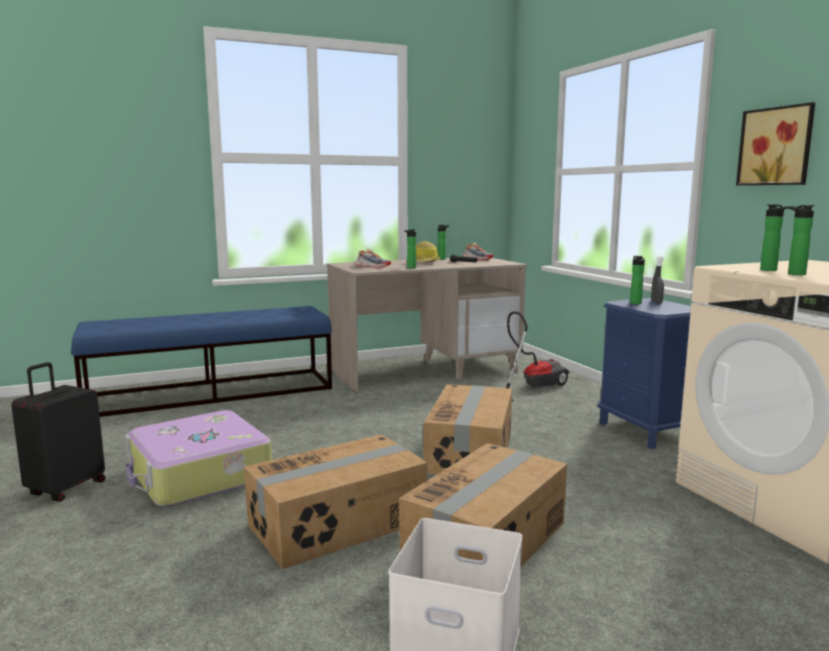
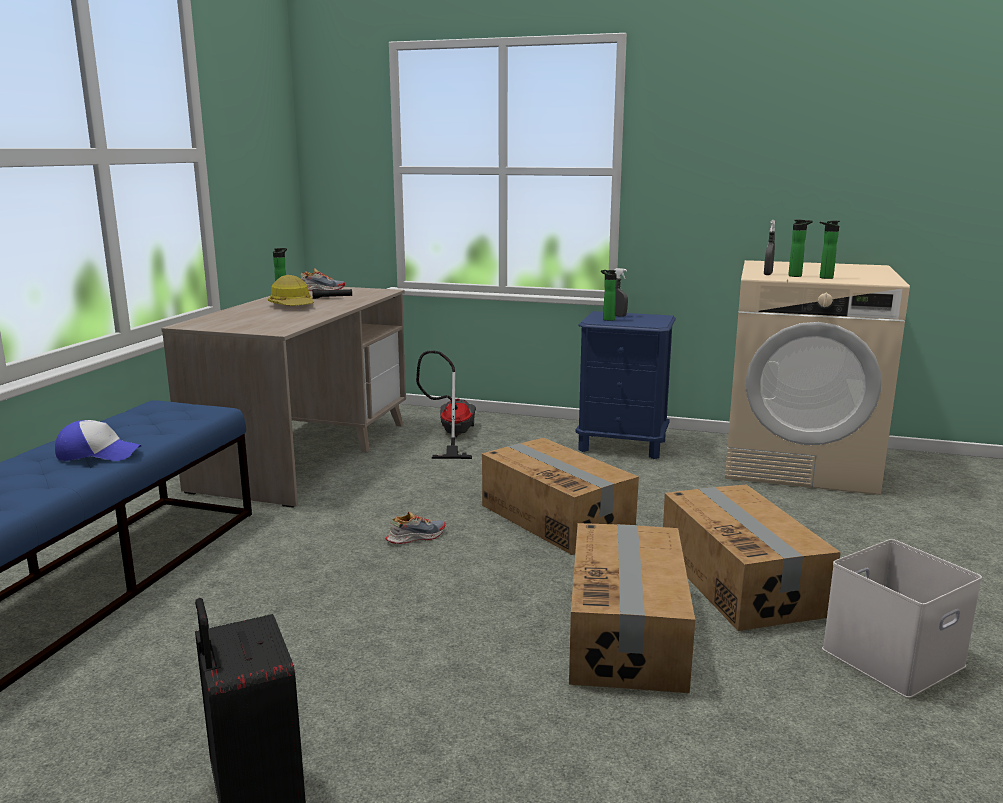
camera: 50 degrees left, 5 degrees up
(199, 475) = (380, 678): suitcase -> none
(221, 318) = (98, 454): none -> cap
(372, 266) = (257, 322): shoe -> shoe (415, 537)
(410, 268) = (317, 316): bottle -> none
(745, 266) = (768, 274): none -> grey spray bottle
(777, 146) = (706, 158): picture -> none

